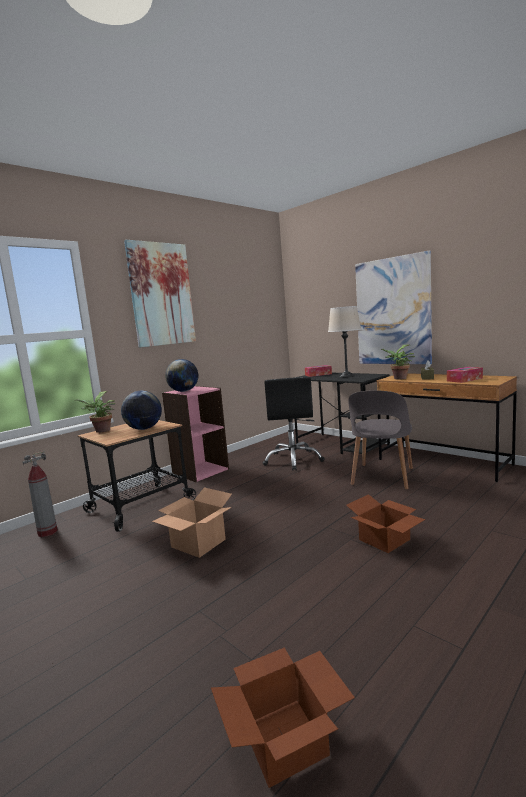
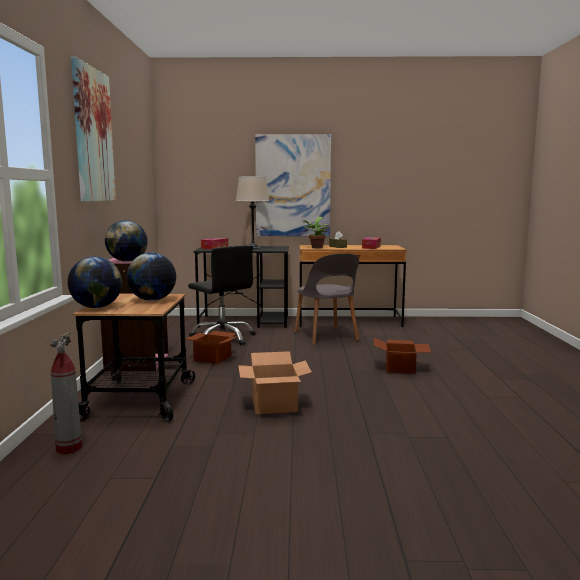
camera: 45 degrees left, 0 degrees up
(101, 431) = (96, 307): potted plant -> globe
(287, 740) = (521, 451): cardboard box -> cardboard box (213, 358)

